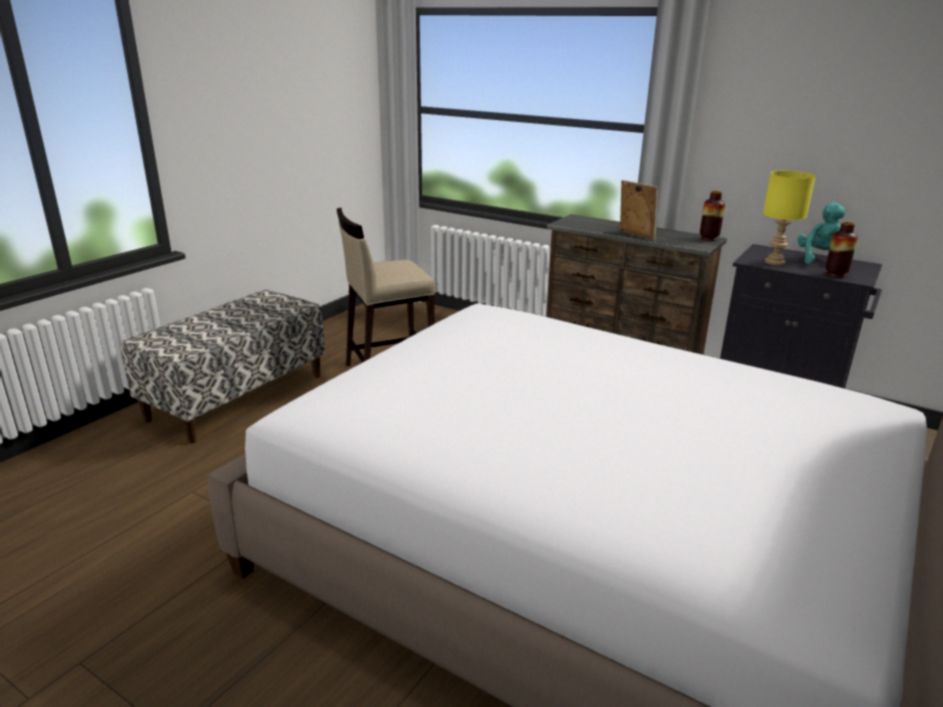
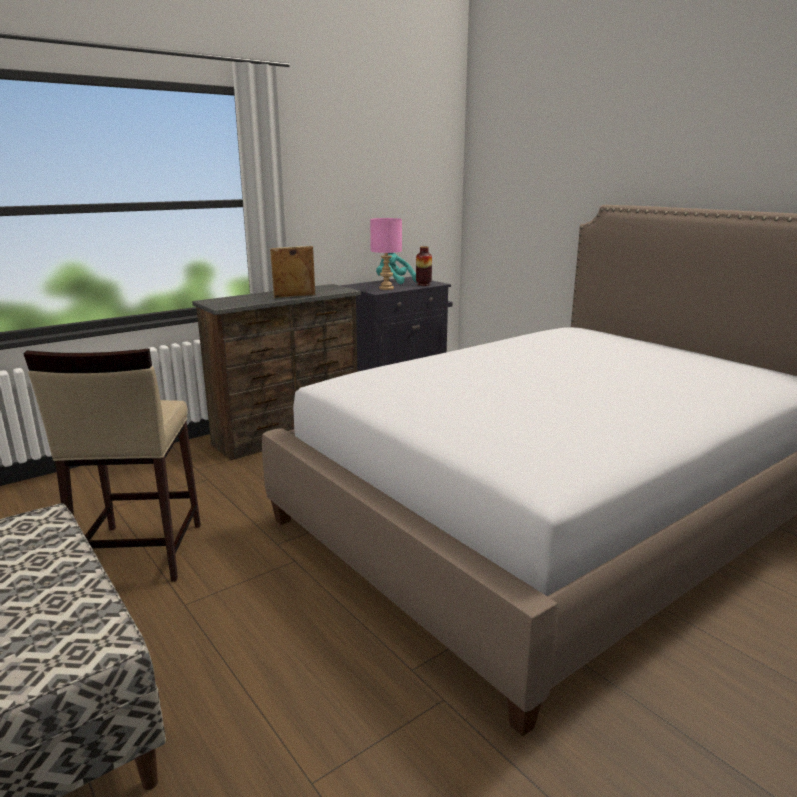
camera: 70 degrees left, 5 degrees down
(709, 238) = (329, 286): vase -> none
(774, 262) = (386, 288): yellow table lamp -> pink table lamp

